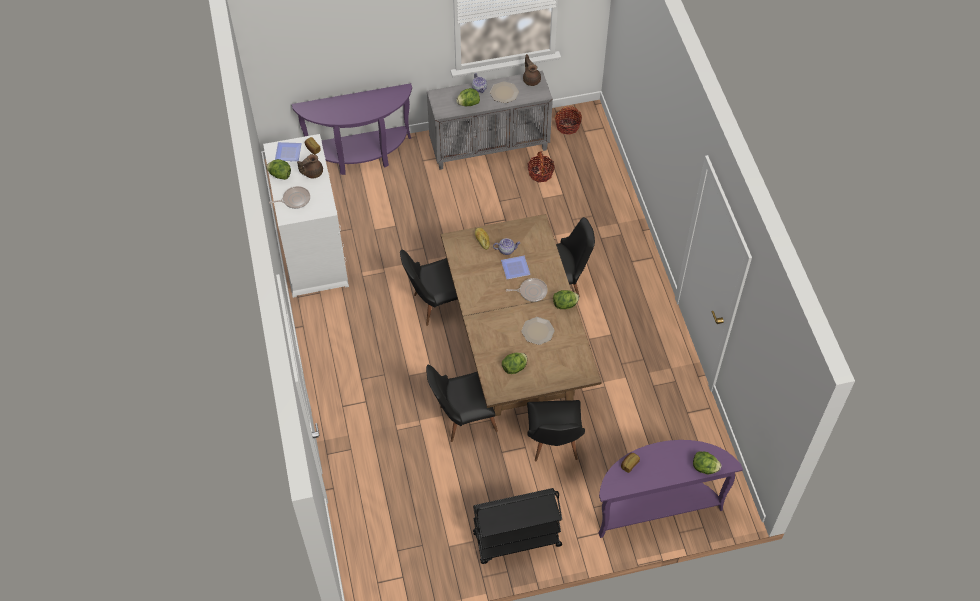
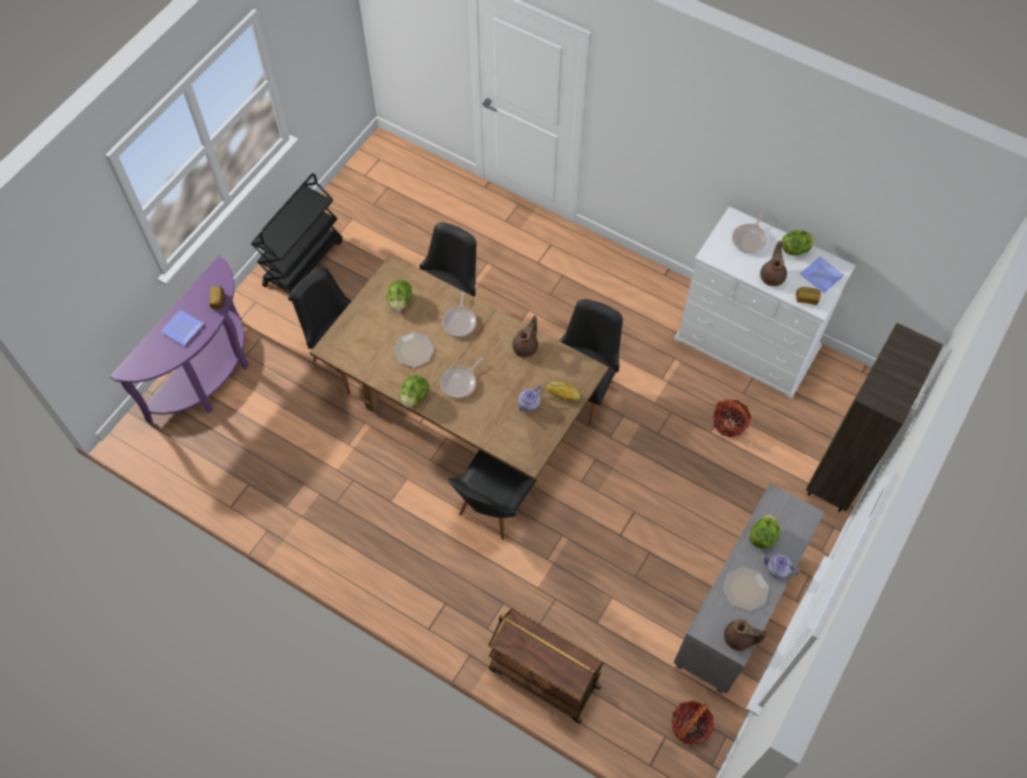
camera: 135 degrees right, 5 degrees up
(361, 156) = (839, 475): purple console table -> brown bookcase
(472, 280) = (526, 347): none -> brown teapot
(493, 326) = (459, 322): none -> frying pan
(514, 268) = (501, 392): plate -> plate (184, 328)
(540, 173) = (648, 627): basket -> basket (729, 423)
(616, 194) = (543, 678): none -> brown cart
(705, 468) = (146, 350): lettuce -> none

